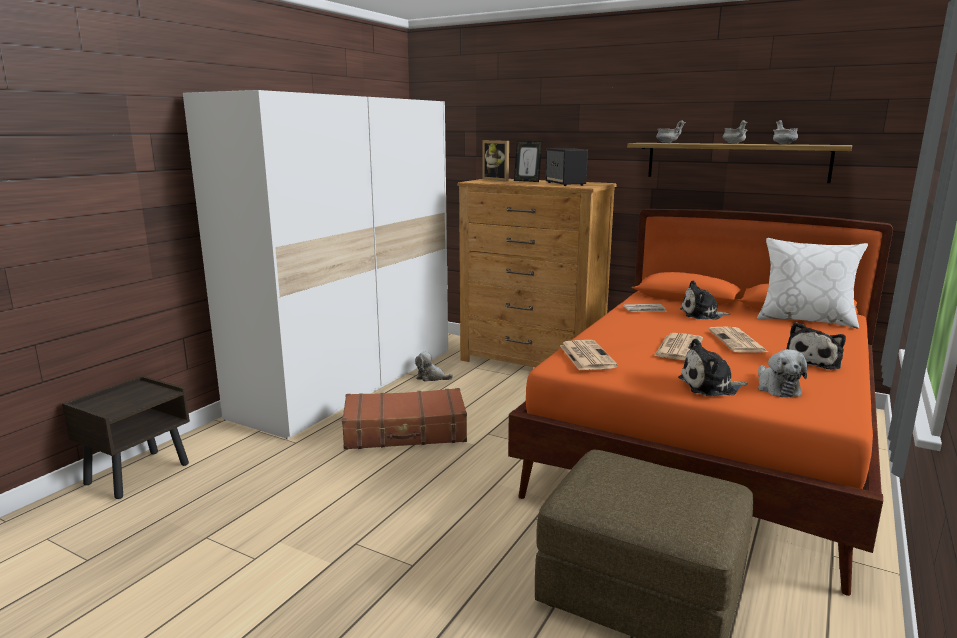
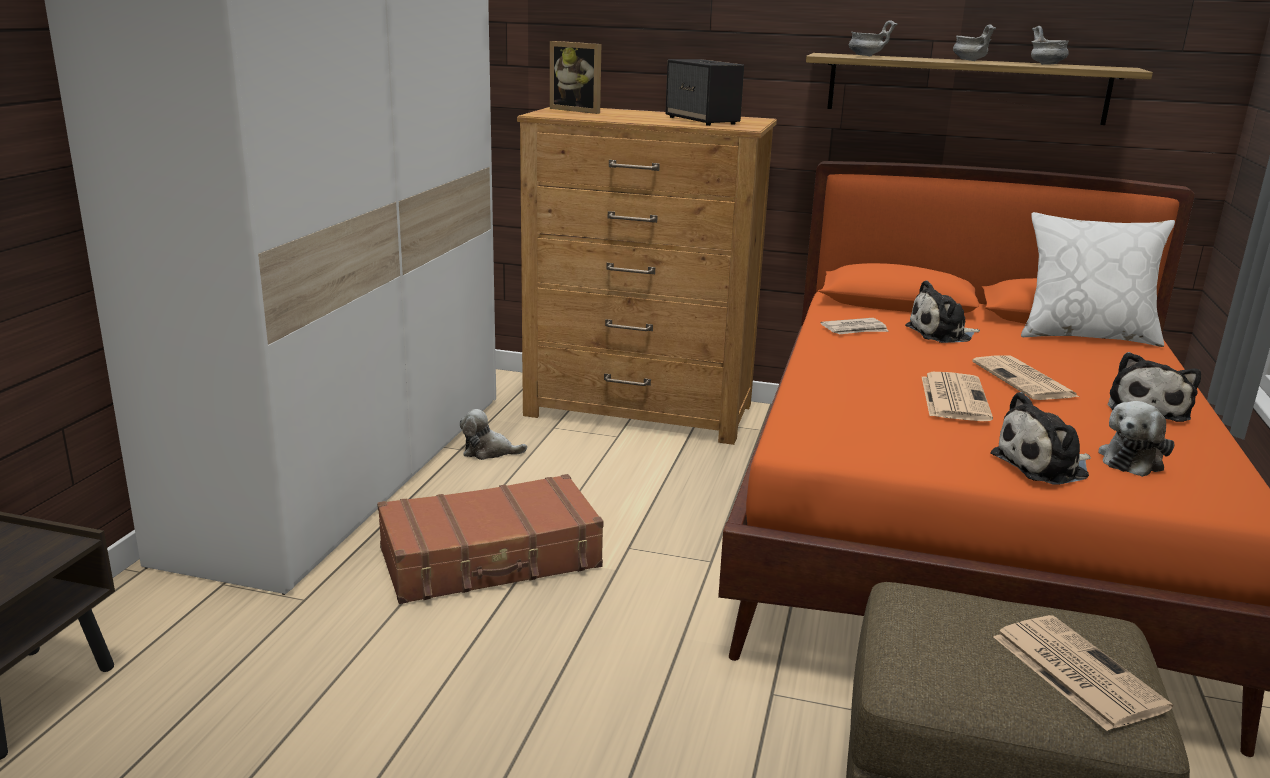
camera: 15 degrees left, 5 degrees up
(527, 181) = (631, 113): picture frame -> none
(586, 356) = (831, 423): newspaper -> newspaper (1074, 671)
(777, 388) = (1133, 460): plush toy -> plush toy turned 60 degrees clockwise

